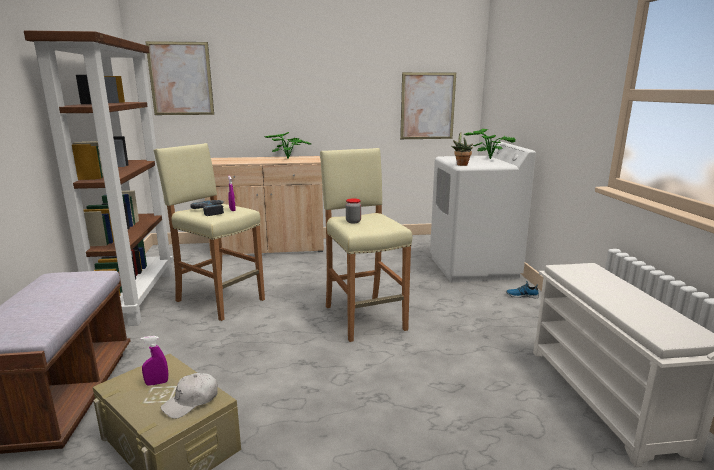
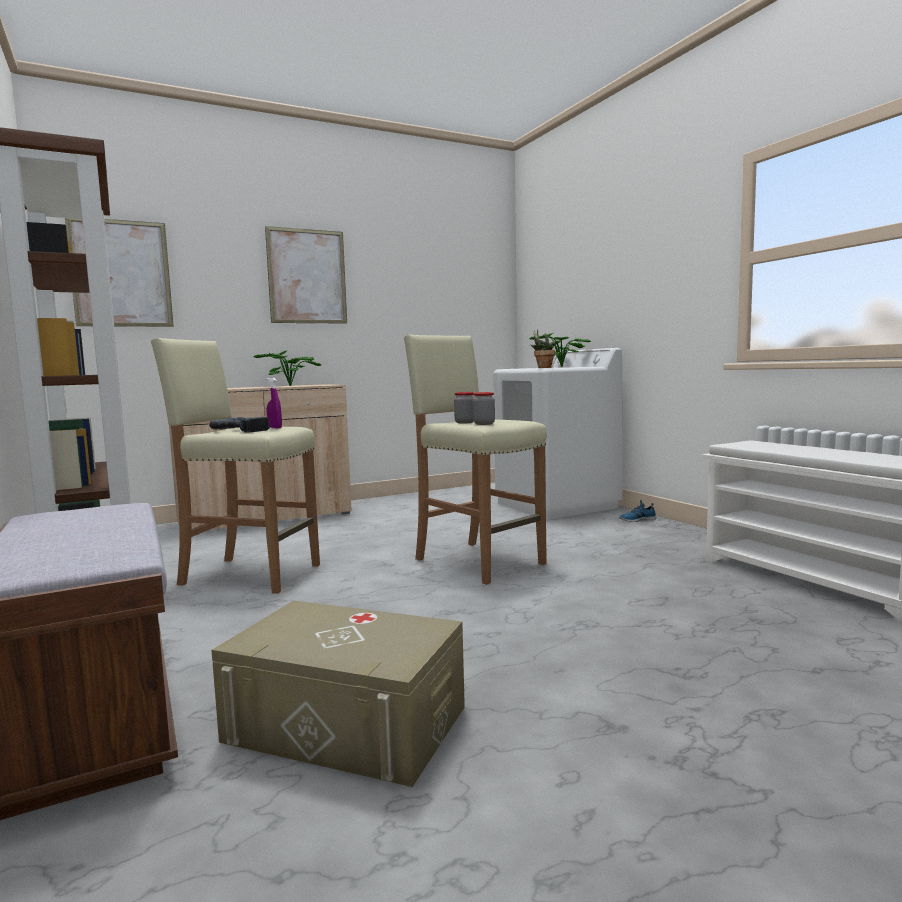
camera: 20 degrees left, 10 degrees down
(157, 383) = (318, 628): purple spray bottle -> none
(191, 401) = (399, 634): white cap -> none
(360, 227) = (484, 424): none -> jar
(427, 106) = (458, 319): picture -> picture (307, 276)

